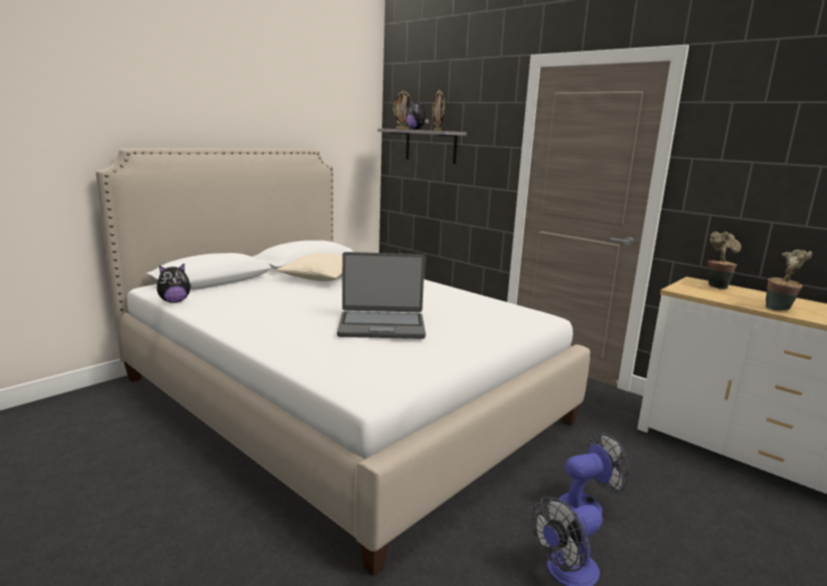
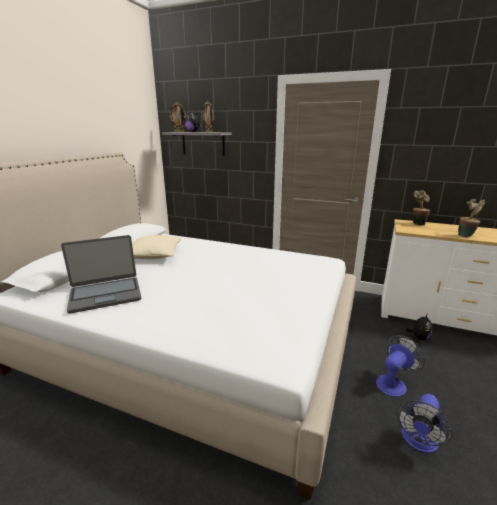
camera: 20 degrees left, 5 degrees up
(174, 301) = (44, 305): plush toy -> plush toy (418, 337)
(381, 326) = (239, 293): laptop -> laptop (105, 295)

